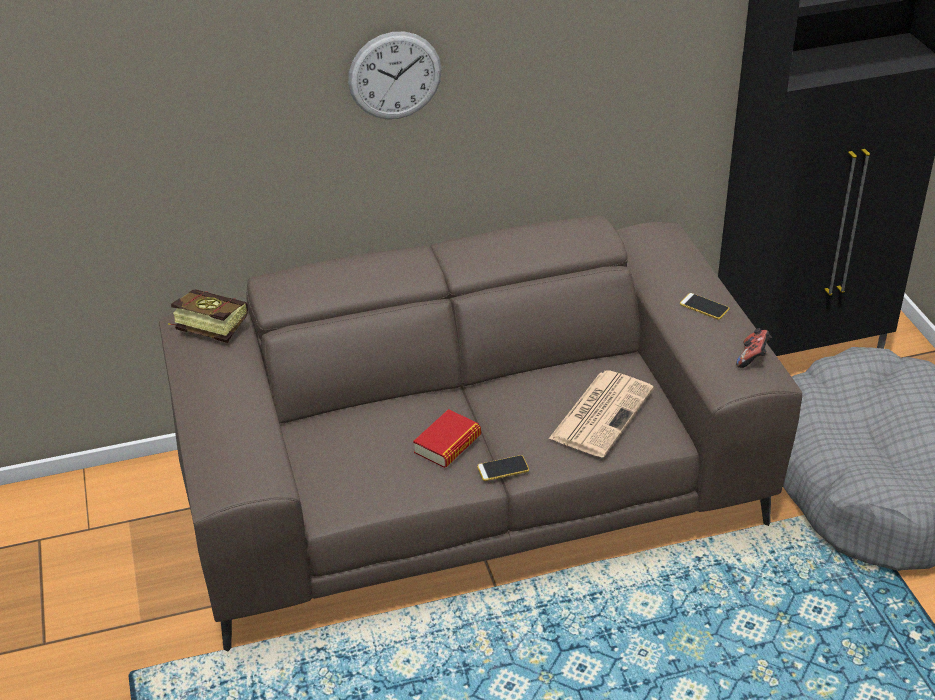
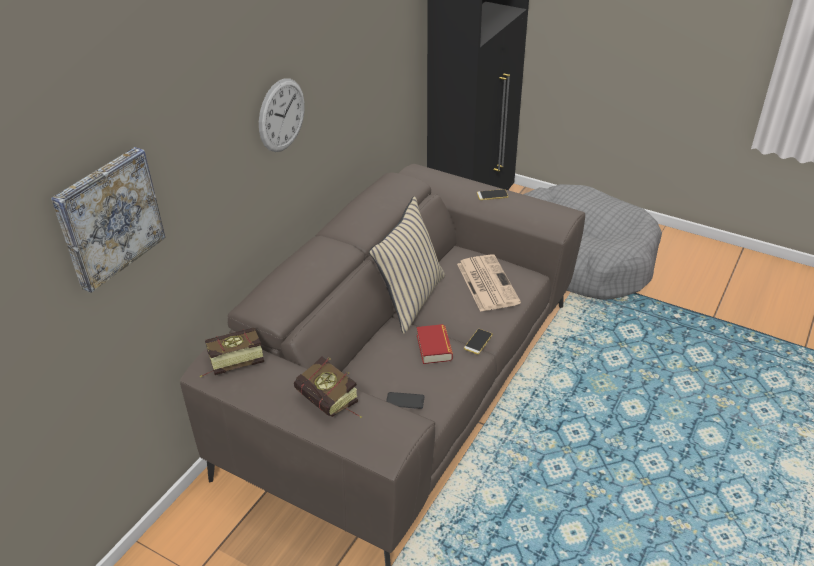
camera: 45 degrees left, 0 degrees up
(89, 104) = (108, 217): none -> picture
(229, 419) = (331, 404): none -> book
(347, 475) = (405, 401): none -> phone
(498, 381) = (410, 299): none -> beige pillow
(753, 358) = (549, 207): game controller -> none

